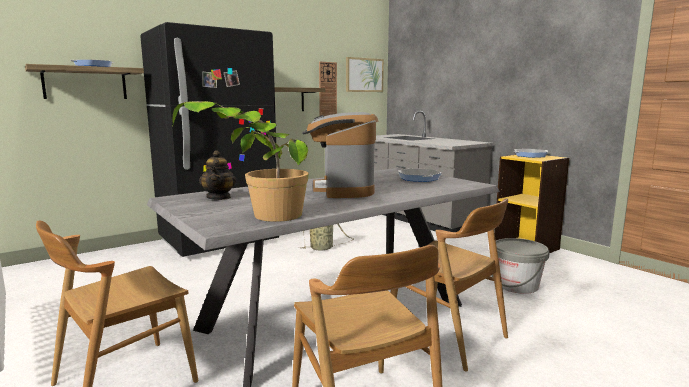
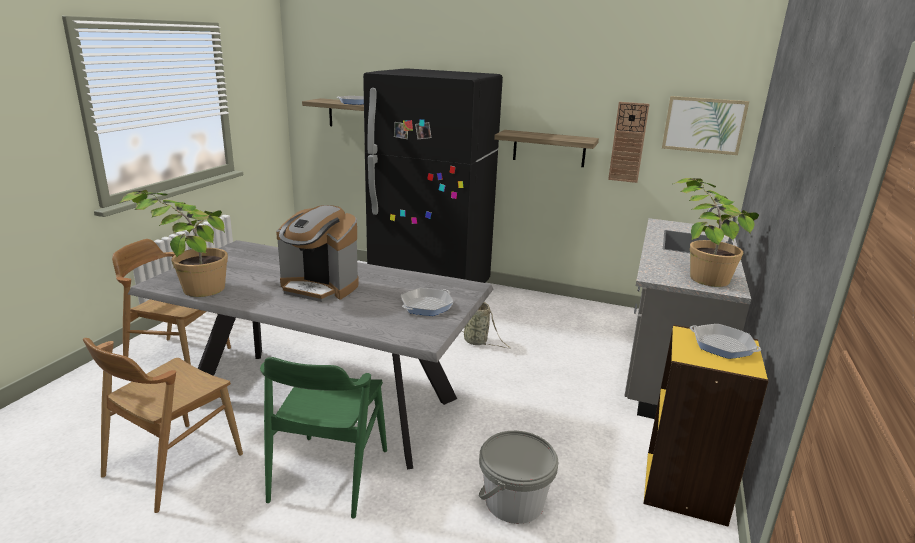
camera: 55 degrees right, 10 degrees up
(219, 197) = (252, 257): teapot -> none
(342, 190) = (320, 287): coffee machine -> coffee machine turned 120 degrees counterclockwise
(447, 336) = (329, 475): brown chair -> green chair
(452, 141) = (701, 272): none -> potted plant

